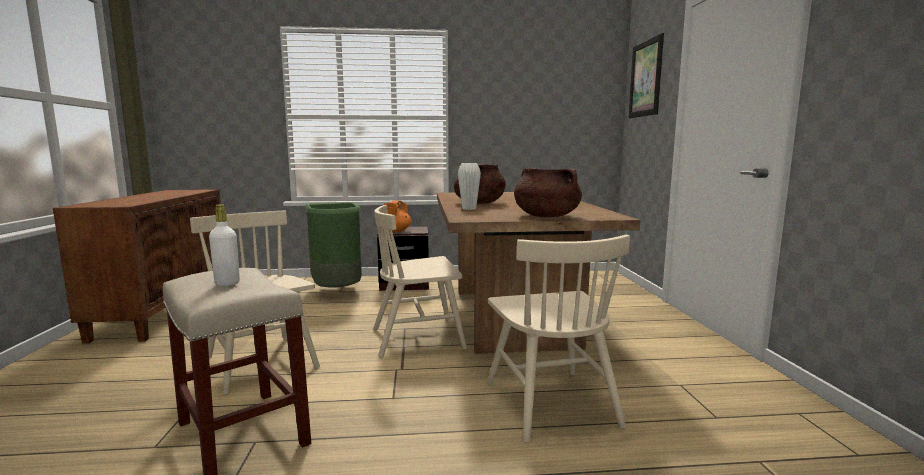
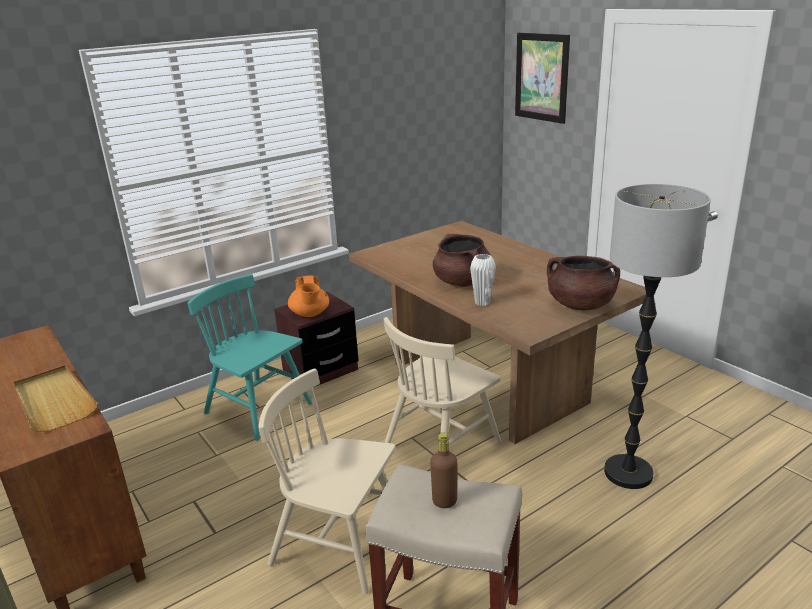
camera: 30 degrees left, 15 degrees up
(142, 200) = (54, 401): none -> beige tray
(227, 283) = (444, 501): white bottle -> brown bottle
(338, 292) = (258, 409): green trash can -> turquoise chair
(550, 403) = (628, 473): beige chair -> floor lamp

